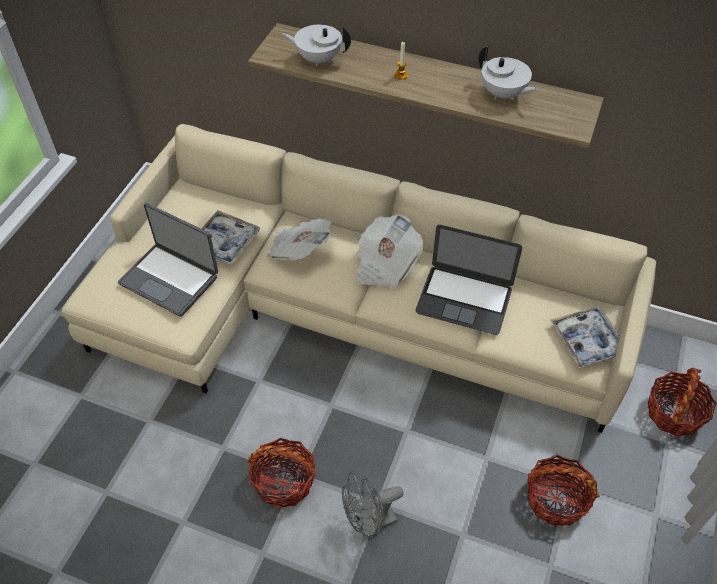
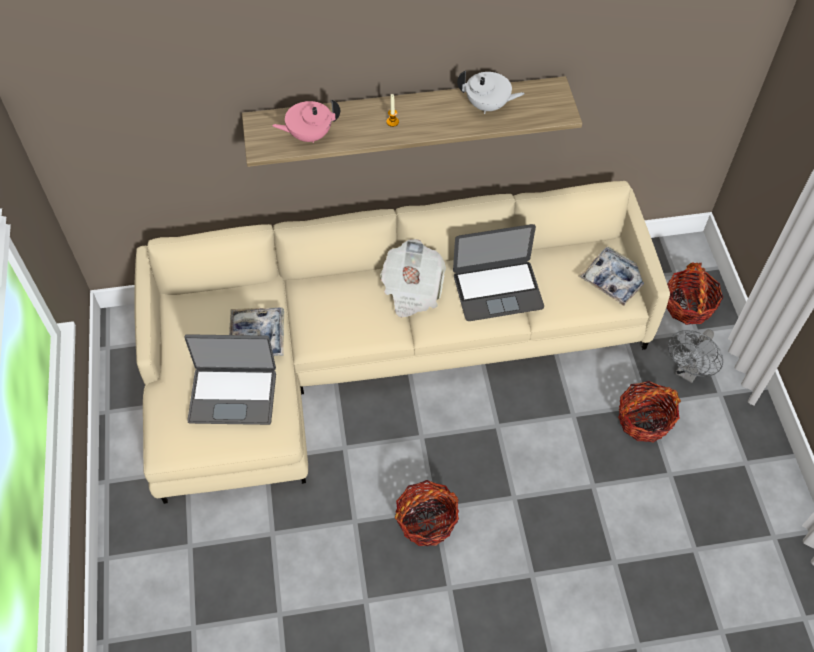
camera: 30 degrees left, 5 degrees up
(299, 250) = (328, 312): newspaper -> none
(318, 59) = (309, 135): white teapot -> pink teapot
(369, 523) = (517, 516): grey fan -> grey fan (688, 372)

